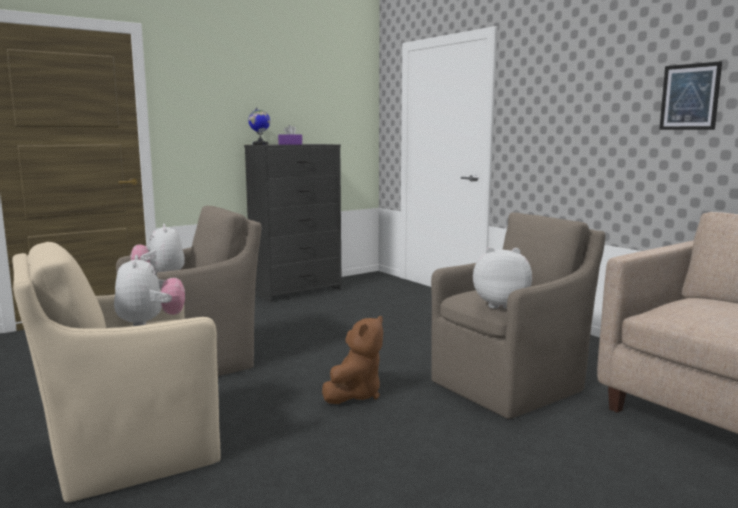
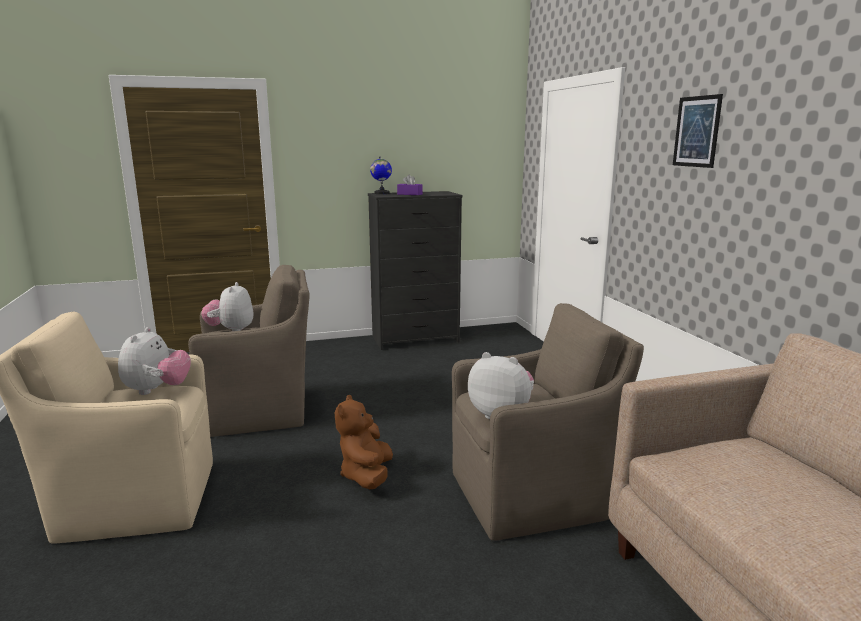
camera: 20 degrees right, 5 degrees up
(355, 394) = (366, 475): brown plush toy -> brown plush toy turned 135 degrees clockwise
(689, 97) = (810, 174): picture -> picture (696, 131)

